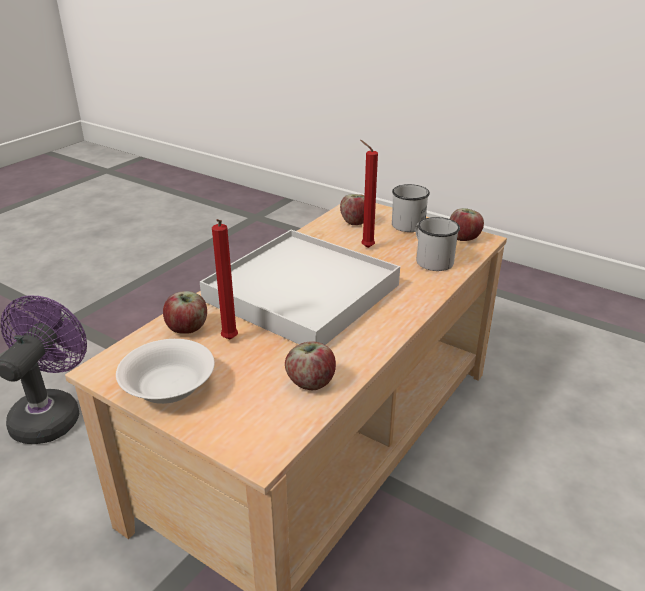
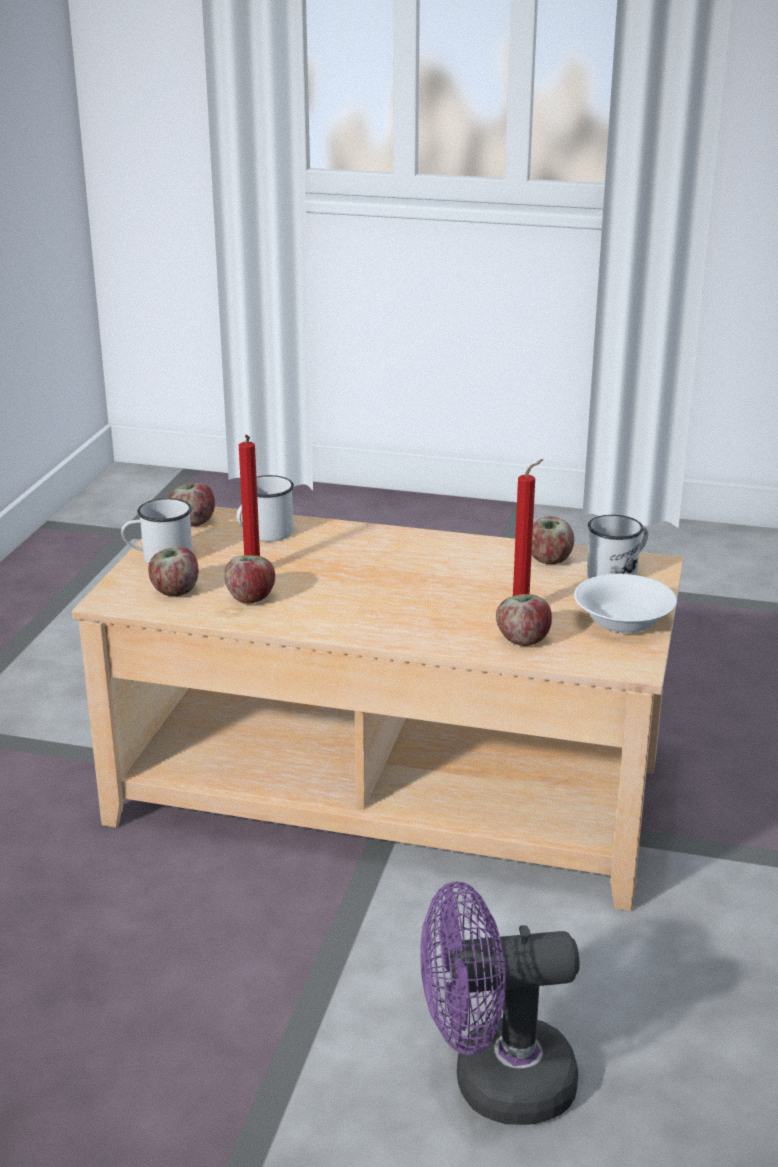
camera: 110 degrees left, 5 degrees down
(257, 418) = (618, 573): none -> white mug
(302, 293) = (395, 592): white tray -> none
(330, 242) = (251, 598): none -> apple

